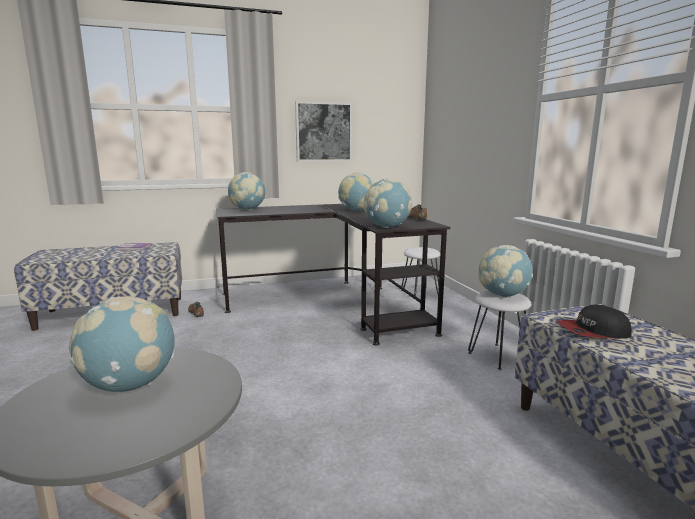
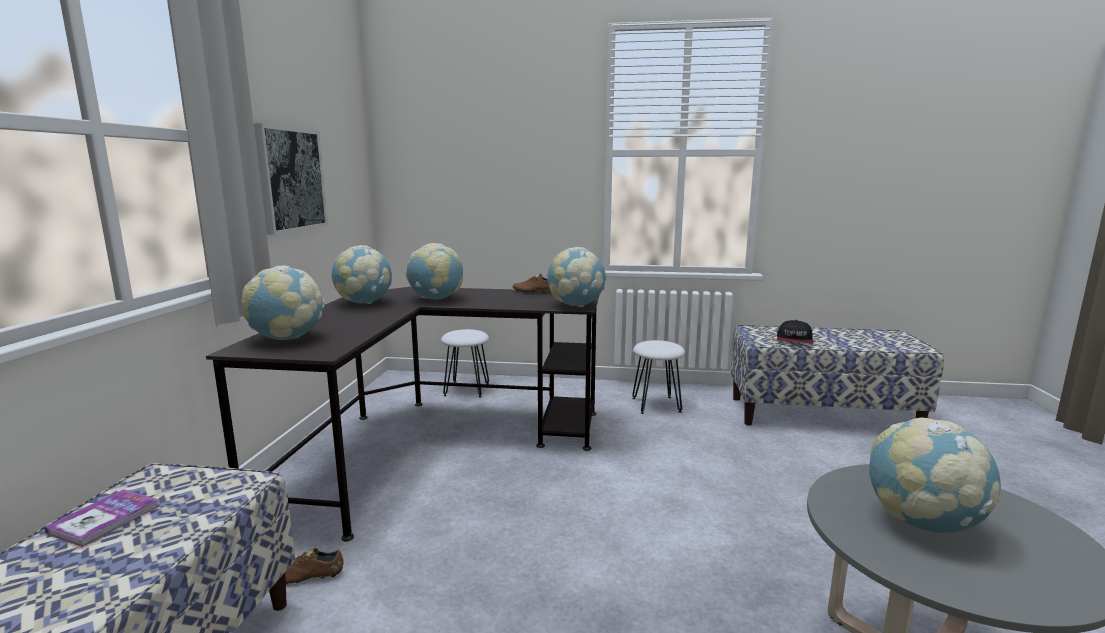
camera: 65 degrees left, 0 degrees up
(503, 295) = (659, 345): globe -> globe (364, 303)

